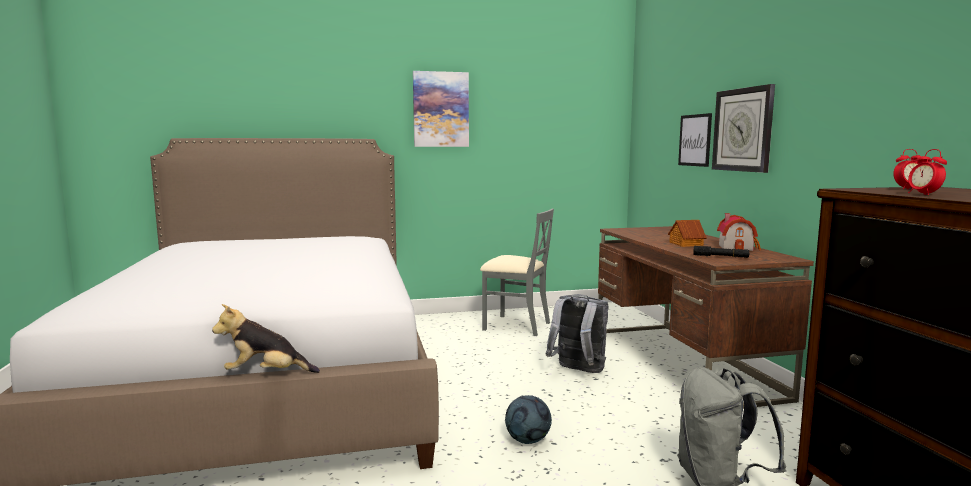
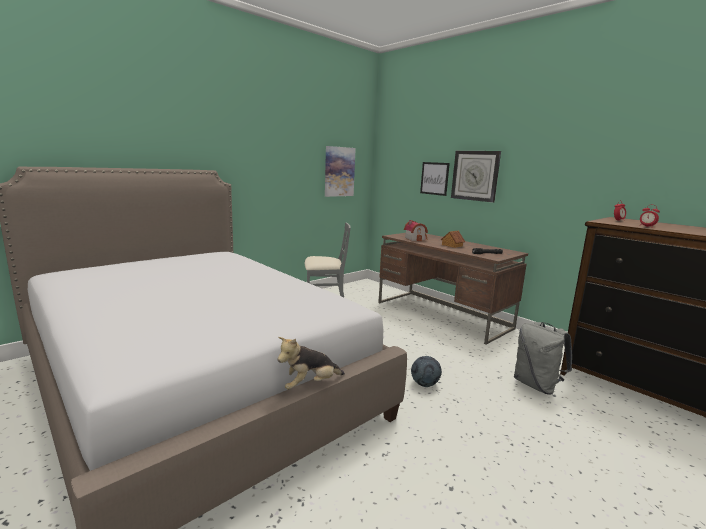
camera: 30 degrees left, 5 degrees up
(441, 109) = (261, 147): picture -> picture (339, 171)
(578, 371) = (398, 331): grey backpack -> none
(738, 248) = (480, 246): toy house -> toy house (415, 239)

